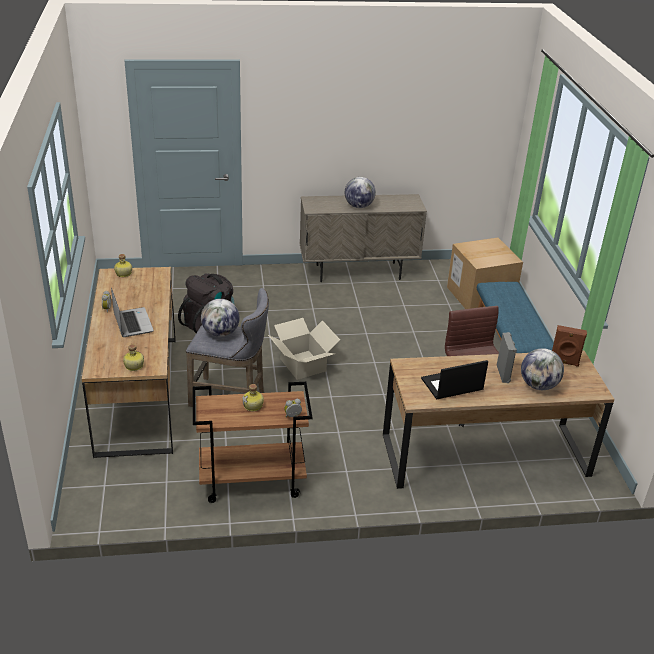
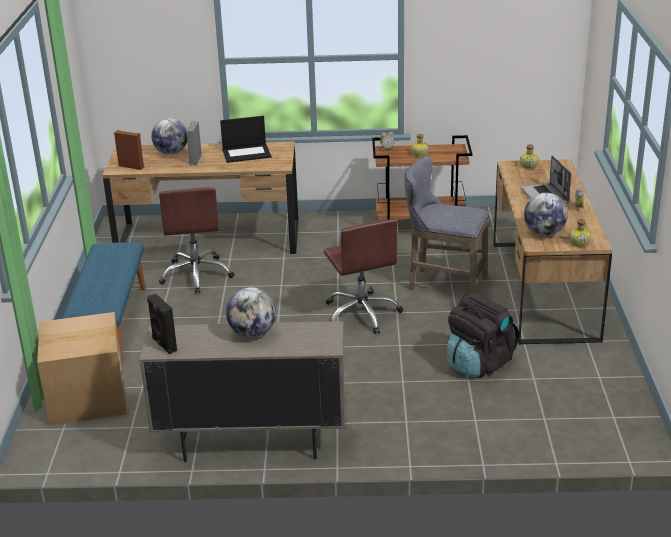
camera: 170 degrees left, 5 degrees down
(220, 333) = (454, 211): globe -> globe (544, 233)
(303, 364) = (362, 313): cardboard box -> brown office chair
(409, 200) = (163, 345): none -> black speaker

